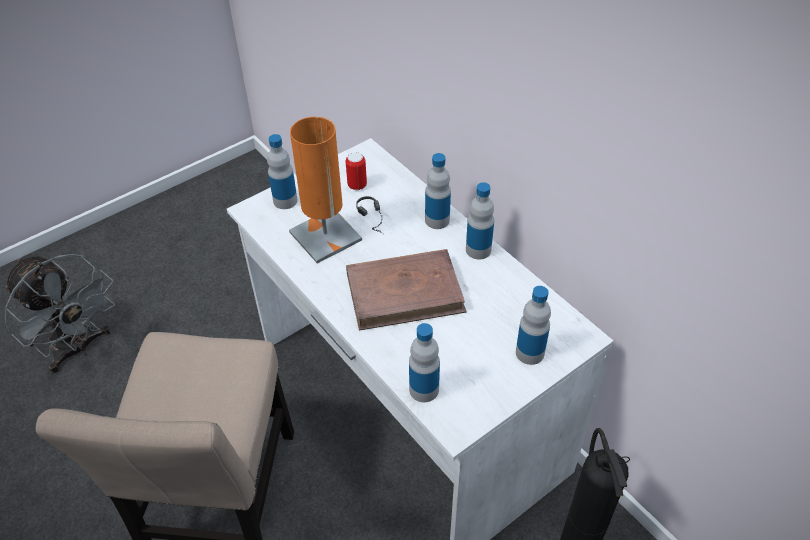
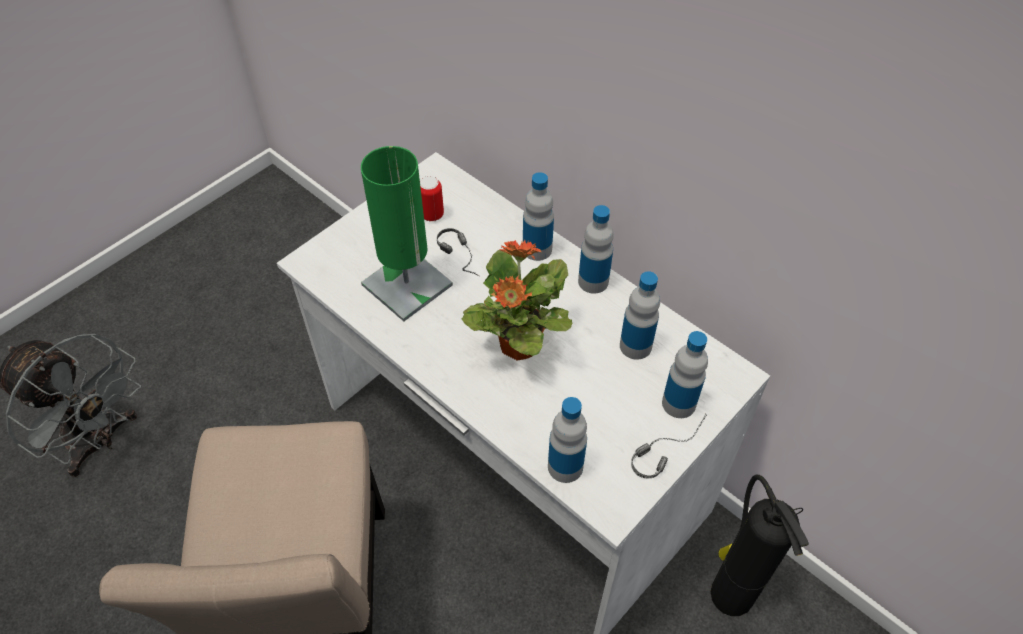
camera: 10 degrees left, 5 degrees up
(285, 201) = (348, 244): bottle -> bottle (635, 346)
(325, 236) = (407, 285): orange table lamp -> green table lamp
(405, 293) = (518, 346): brown book -> potted plant
(511, 384) = (665, 446): none -> headphones

